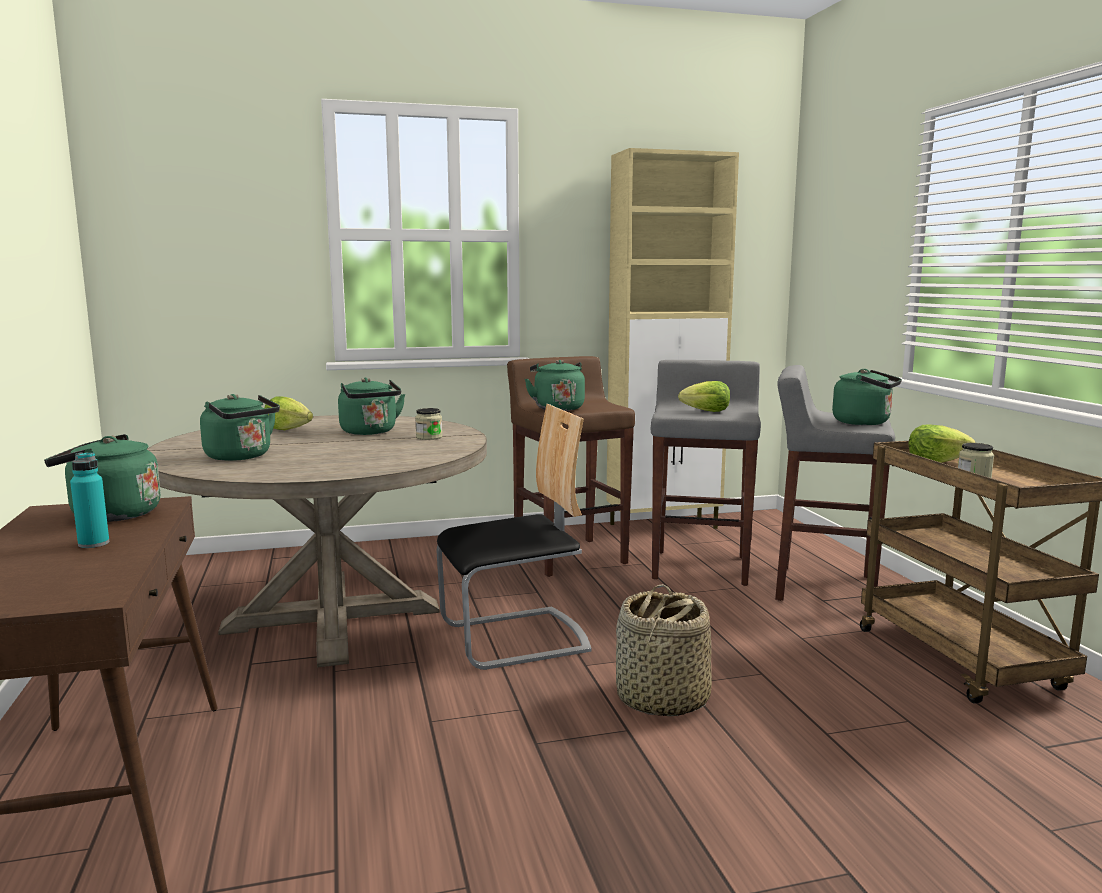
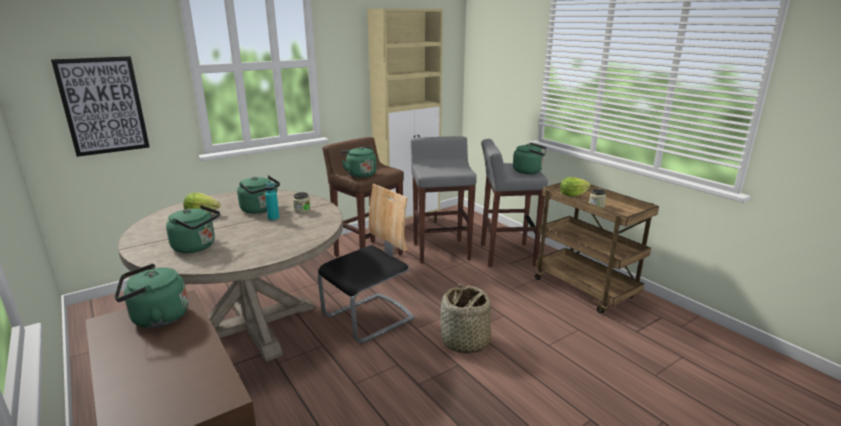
camera: 20 degrees left, 10 degrees up
(93, 544) = (174, 348): turquoise bottle -> turquoise bottle (273, 218)
(204, 276) = (103, 106): none -> picture
(706, 411) = (444, 169): lettuce -> none

